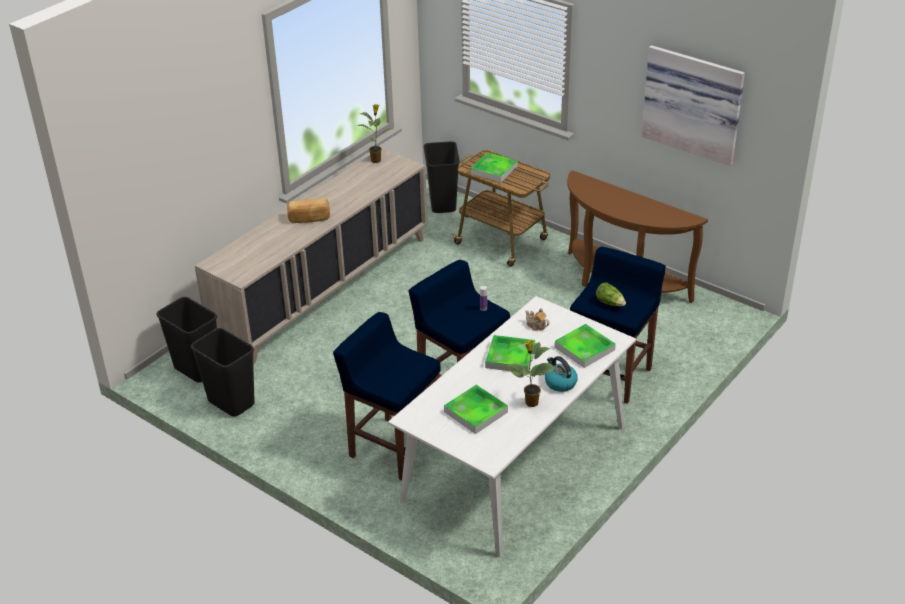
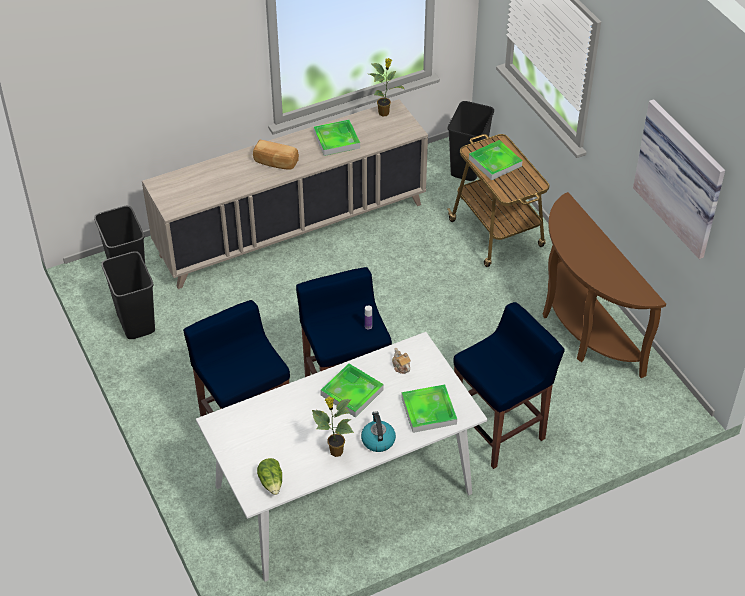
camera: 25 degrees right, 10 degrees up
(476, 412) = (279, 440): tray -> tray (336, 140)
(610, 303) = (495, 367): lettuce -> lettuce (271, 482)

